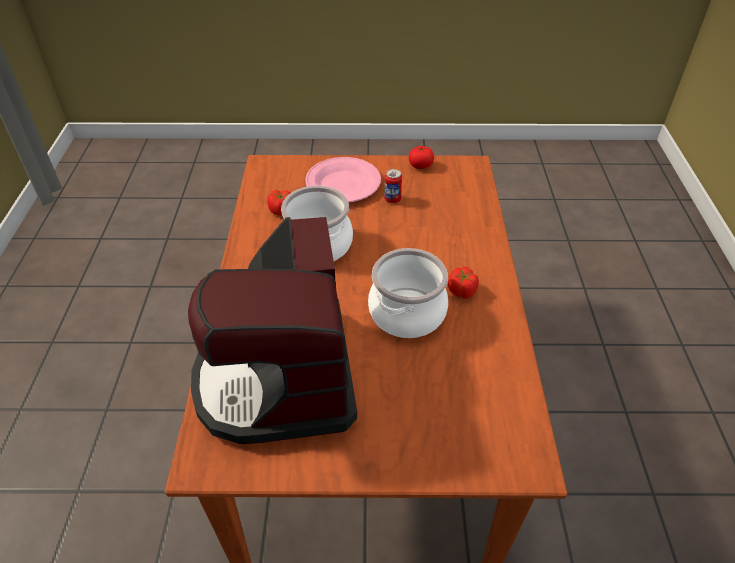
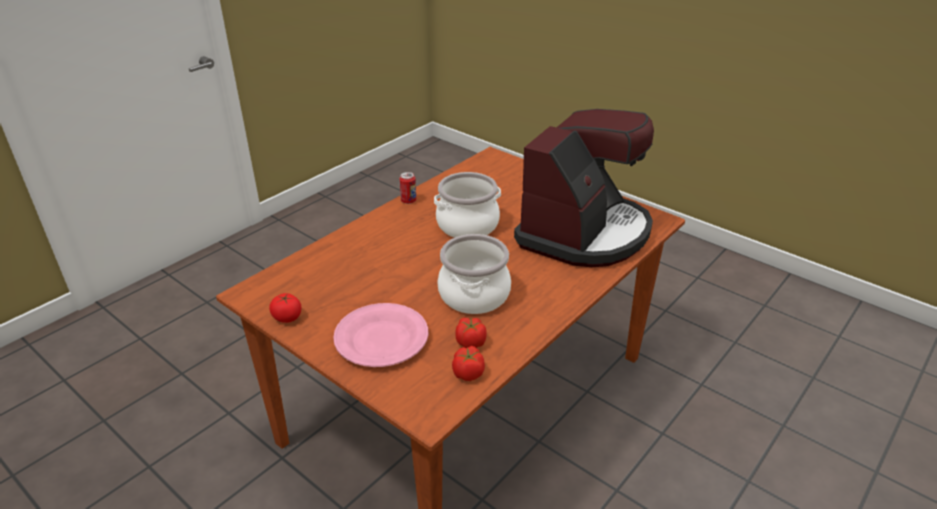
camera: 140 degrees left, 10 degrees down
(392, 199) = (363, 299): can -> can (408, 201)
(462, 291) = (417, 219): tomato -> tomato (468, 373)

